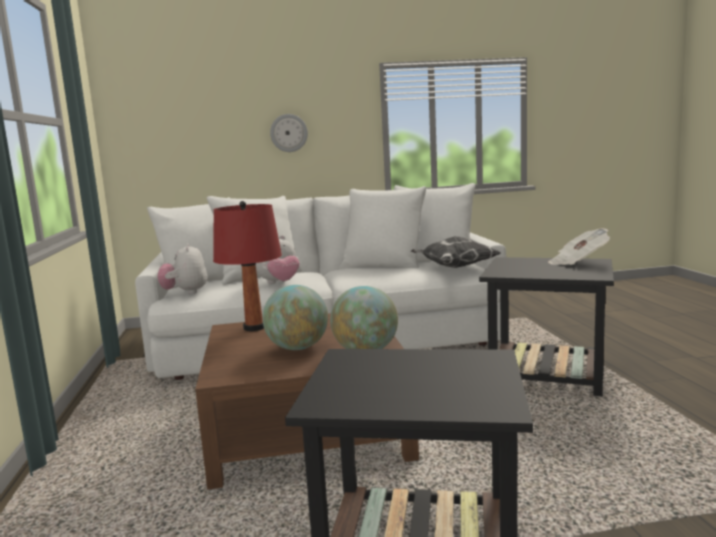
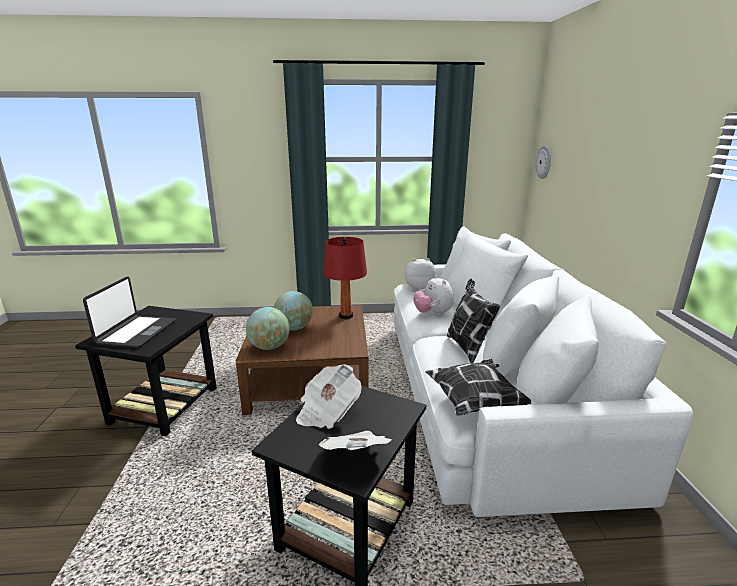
camera: 95 degrees right, 10 degrees up
(289, 133) = (615, 193): wall clock -> wall clock (544, 162)
(362, 271) = (467, 347): none -> pillow
(438, 383) = (136, 332): none -> laptop
(536, 272) = (327, 411): none -> newspaper

